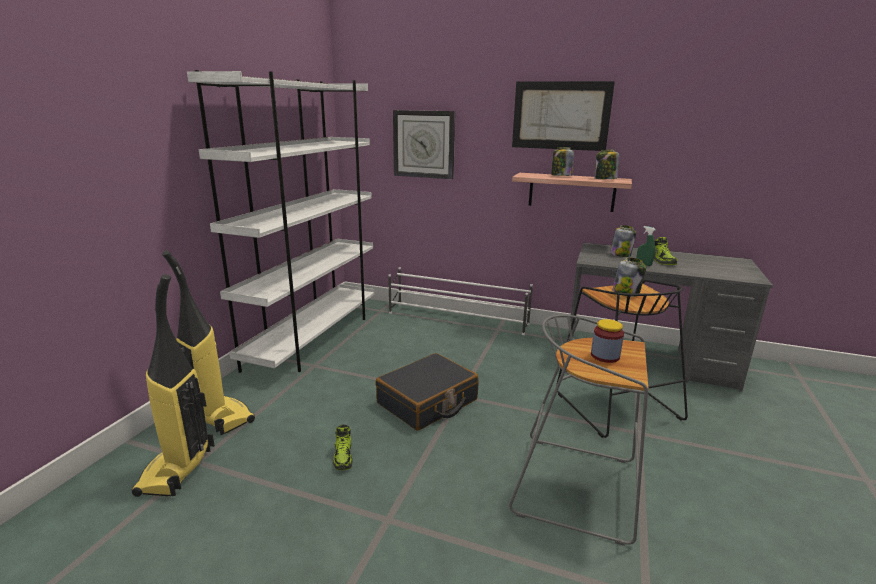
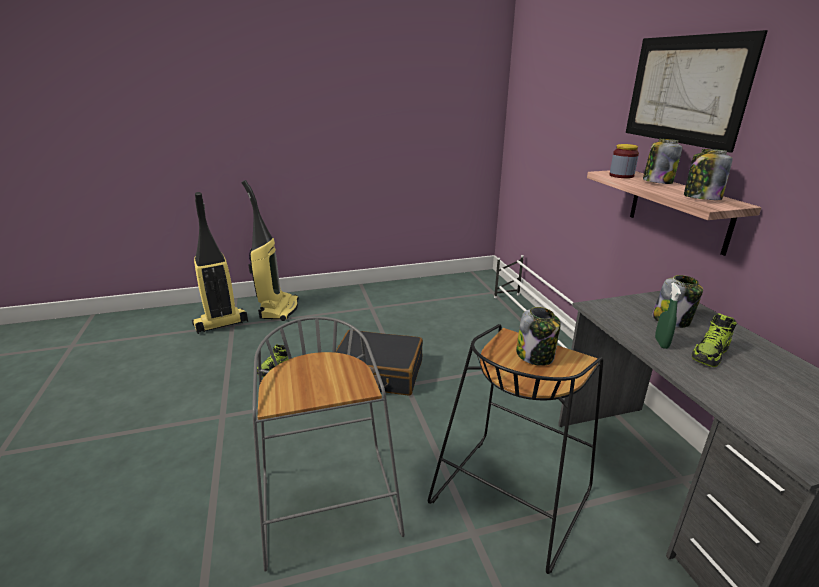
camera: 55 degrees right, 5 degrees up
(314, 338) = (407, 290): white bookcase -> none
(424, 144) = (557, 120): wall clock -> none
(605, 356) = (317, 378): jar -> jar (621, 176)

